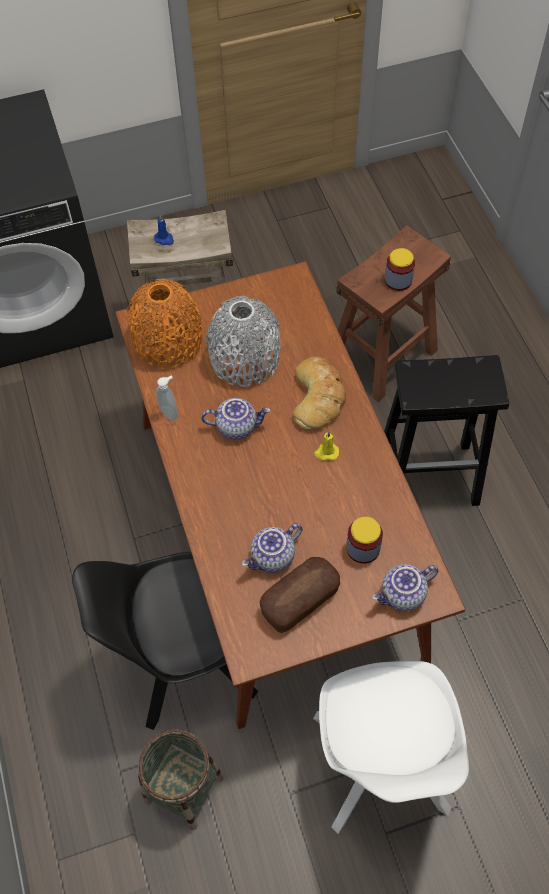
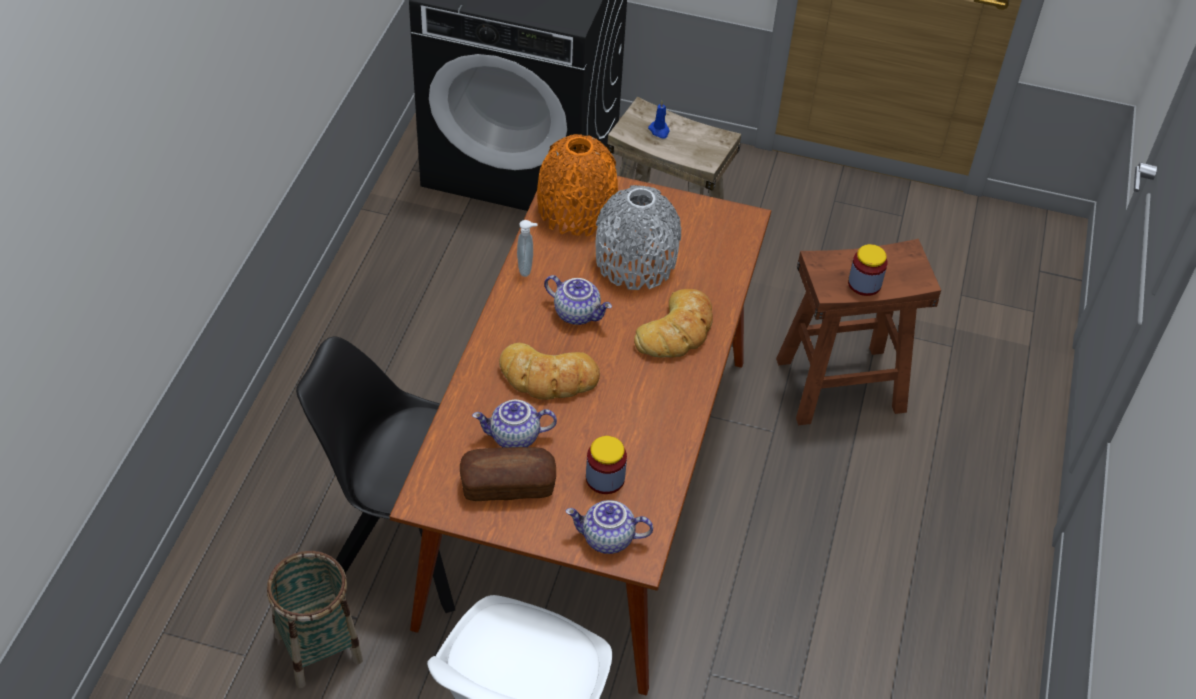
camera: 30 degrees right, 10 degrees down
(258, 493) = (548, 378): none -> bread
(326, 453) = (642, 381): yellow candle -> none
(430, 476) = (795, 525): black stool -> none

